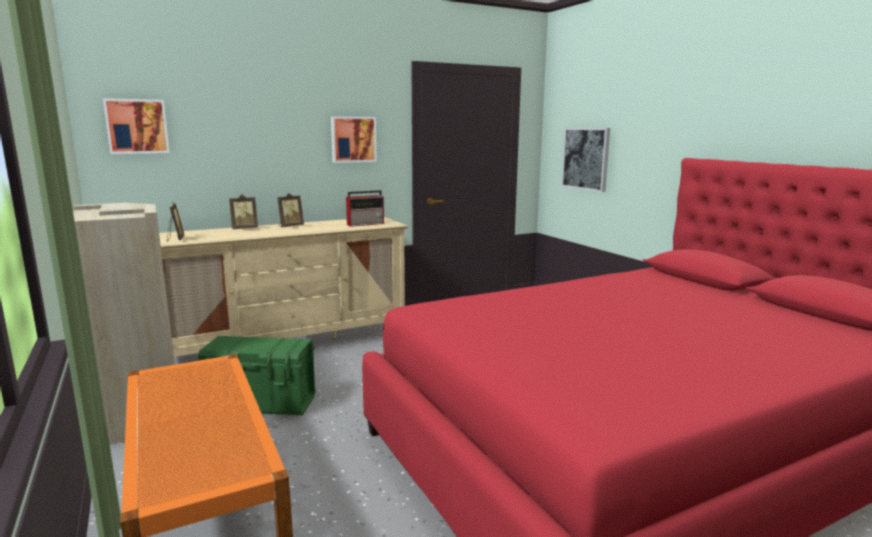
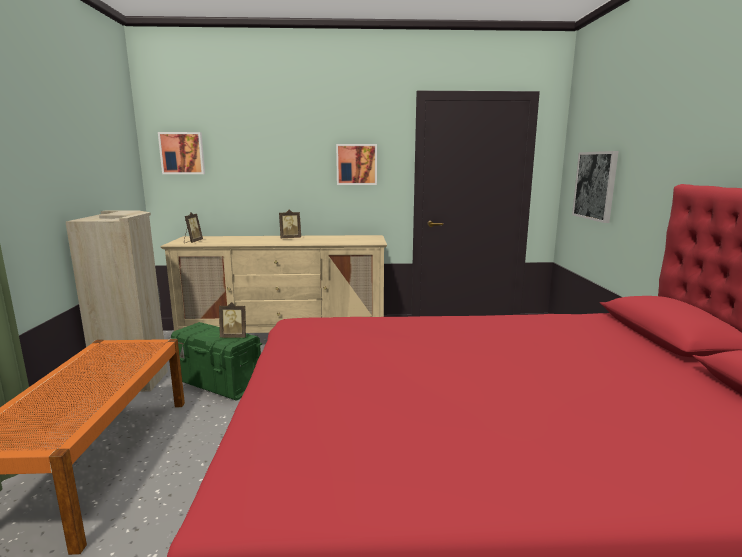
camera: 25 degrees right, 0 degrees up
(244, 229) = (254, 237): picture frame -> picture frame (234, 336)
(366, 224) = (353, 240): radio -> none

